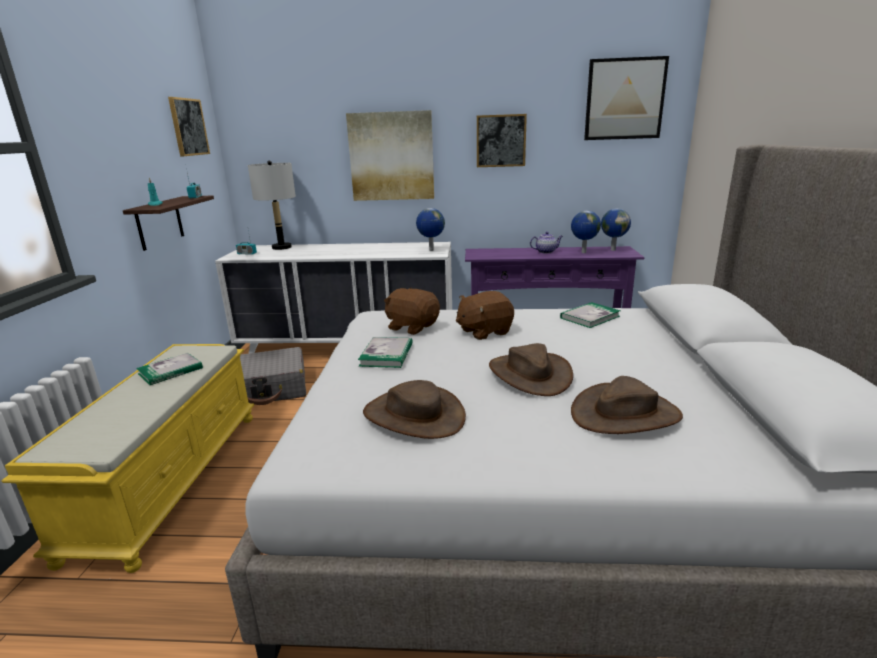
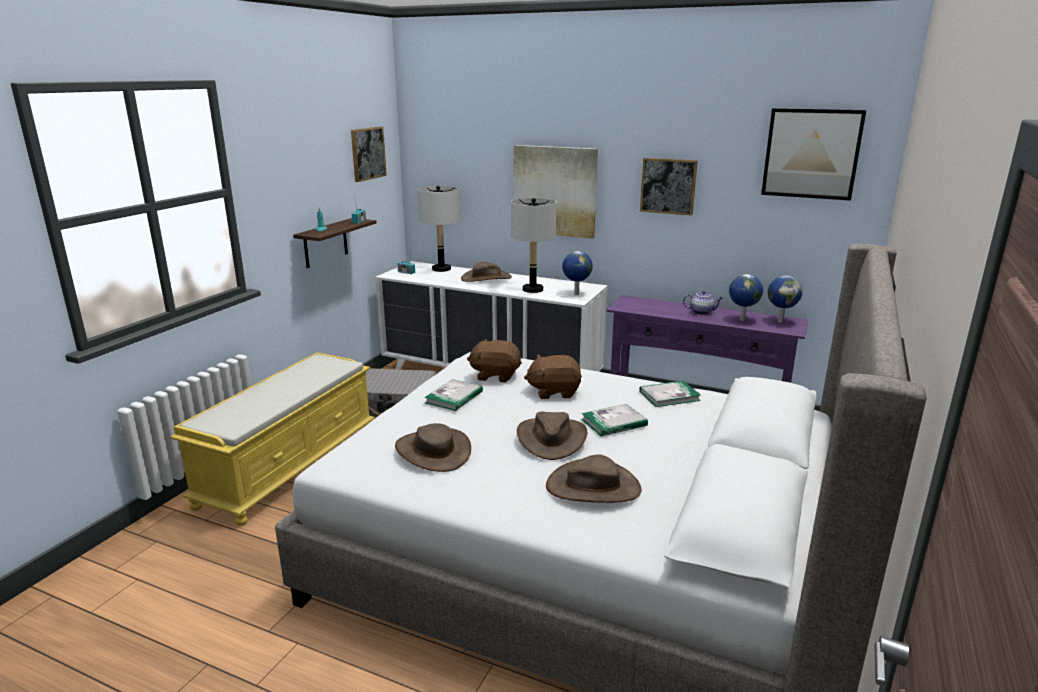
camera: 20 degrees right, 0 degrees up
(170, 371) = (303, 377): book -> book (614, 422)
(334, 249) = (486, 278): none -> brown hat
(388, 252) = (533, 289): none -> grey table lamp
(412, 327) = (495, 375): brown plush toy -> brown plush toy turned 45 degrees counterclockwise

